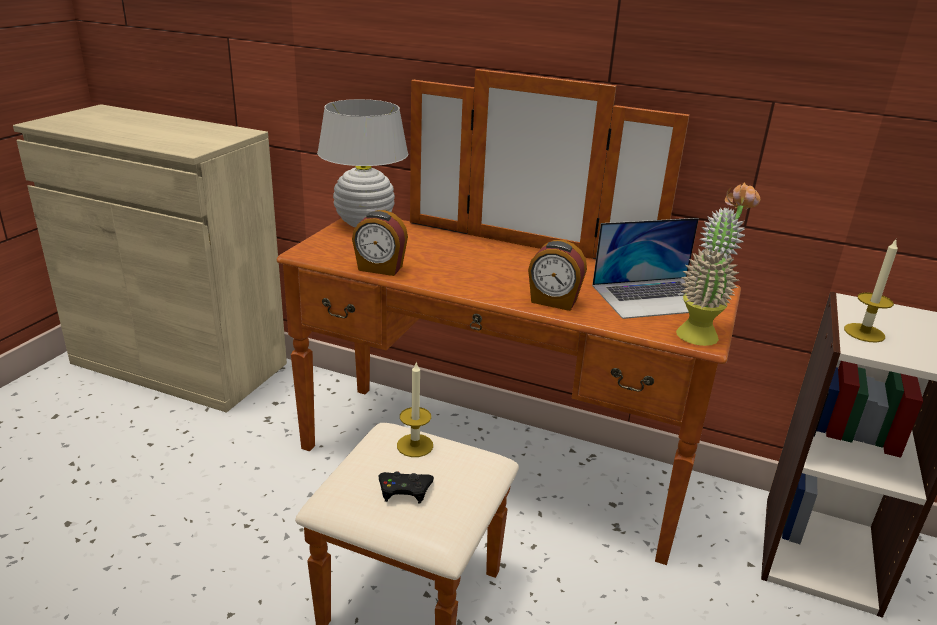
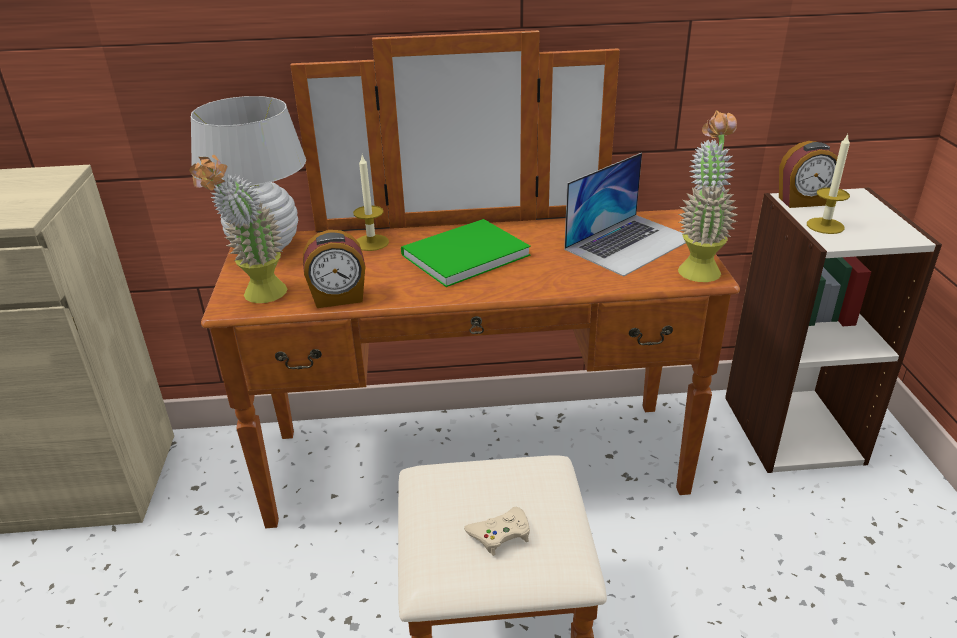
camera: 25 degrees left, 5 degrees up
(326, 252) = (257, 298): none -> potted plant
(404, 490) = (500, 534): black game controller -> beige game controller
(415, 445) = (469, 481): candle -> candle (371, 242)
(502, 266) = (461, 255): none -> green book
(553, 301) = (547, 279): alarm clock -> alarm clock (803, 202)

